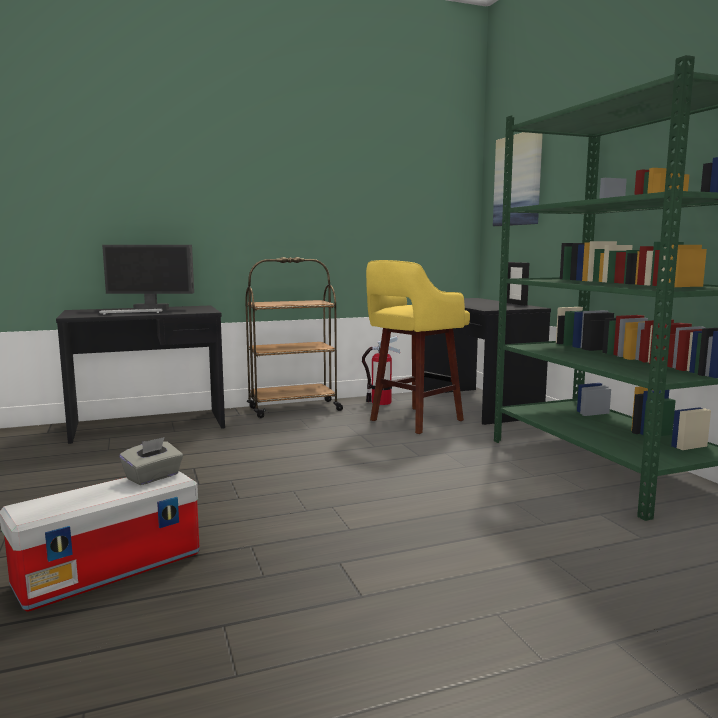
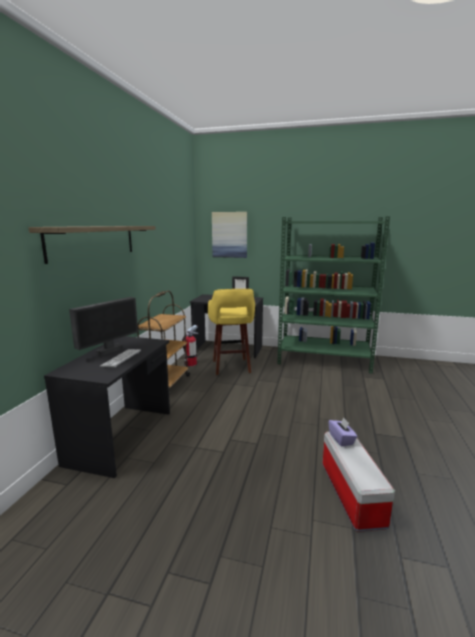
camera: 55 degrees left, 5 degrees up
(153, 477) = (341, 439): grey tissue box -> purple tissue box
(174, 173) = (94, 241): none -> shelf

